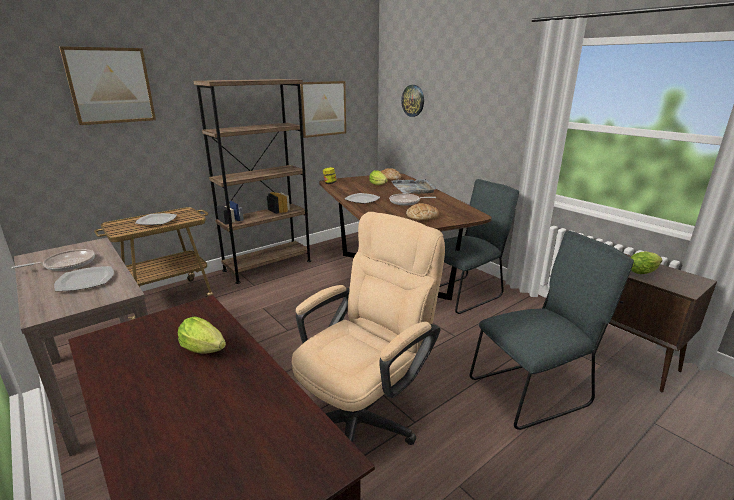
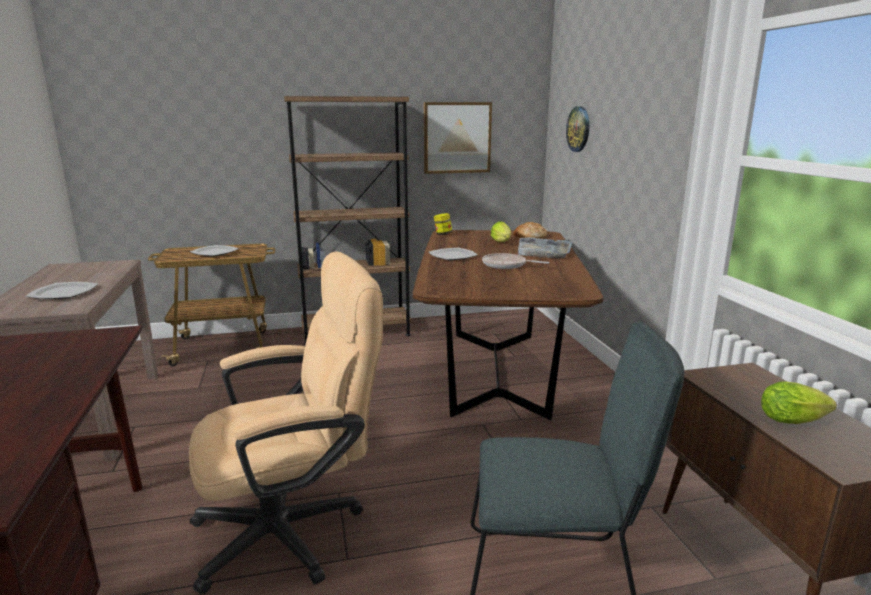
camera: 25 degrees right, 5 degrees down
(67, 264) = (73, 277): frying pan -> none
(110, 86) = (193, 101): picture -> none
(206, 350) = (53, 373): lettuce -> none
(422, 216) = (500, 283): bread -> none
(464, 293) = (579, 416): grey chair -> none

